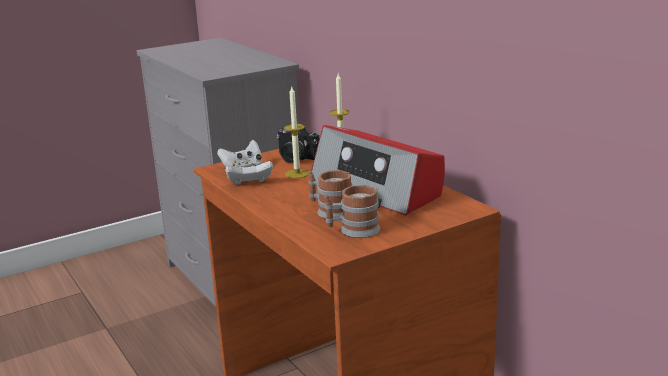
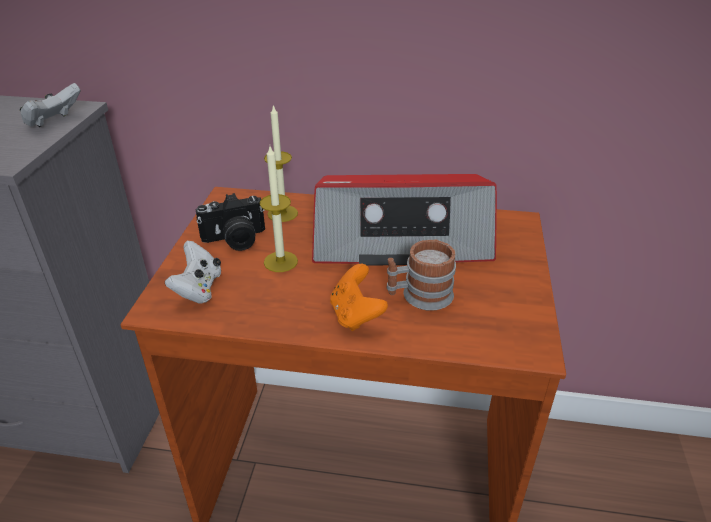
camera: 50 degrees left, 15 degrees up
(250, 184) = (256, 308): white game controller -> white game controller (54, 121)
(284, 204) = (355, 315): none -> orange game controller
(353, 230) = (490, 309): mug -> none

